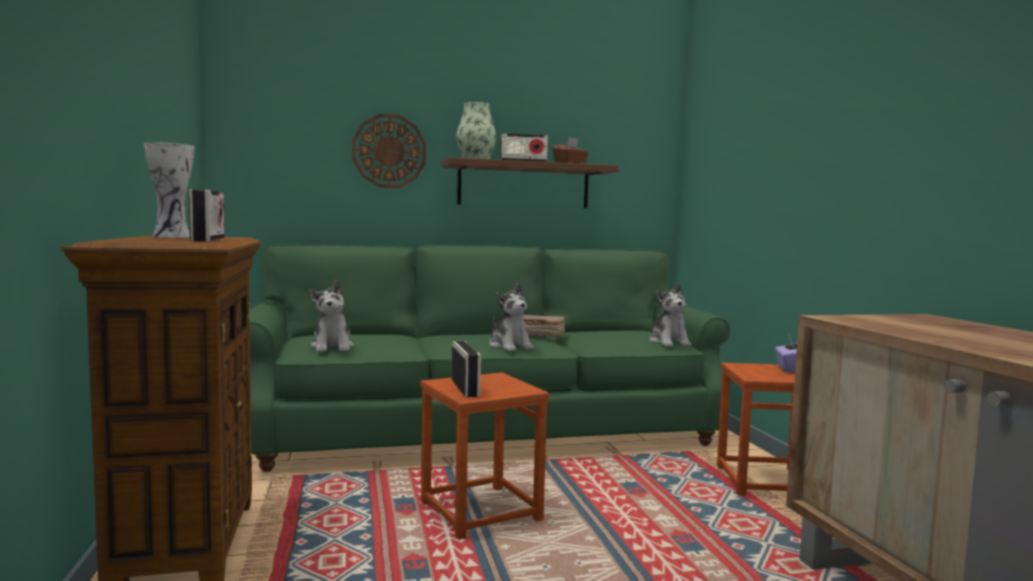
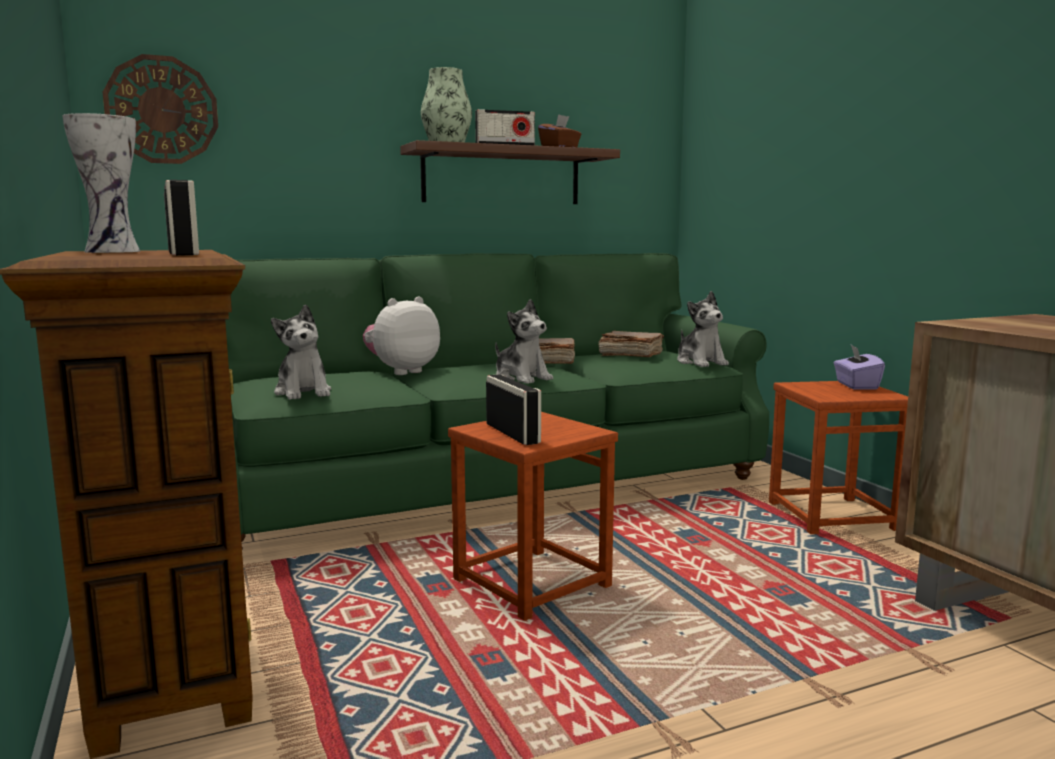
camera: 10 degrees left, 5 degrees up
(389, 151) = (332, 133): wall clock -> wall clock (162, 110)
(422, 336) = (402, 371): none -> plush toy
(613, 333) = (630, 355): none -> brown book

